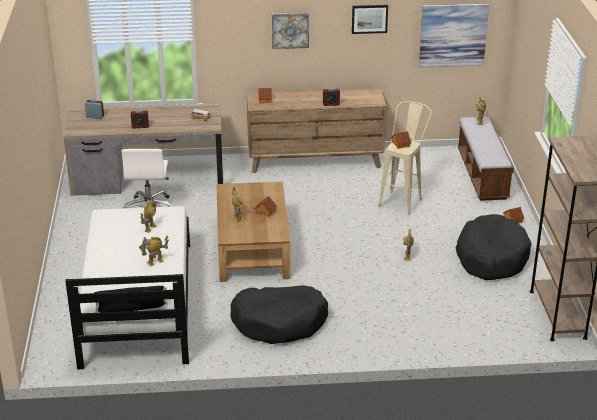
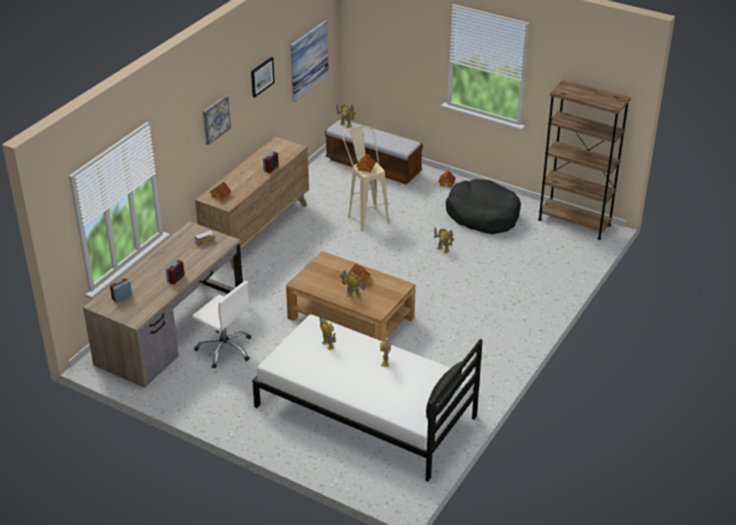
camera: 55 degrees left, 5 degrees up
(279, 322) = (466, 347): black dog bed -> none

